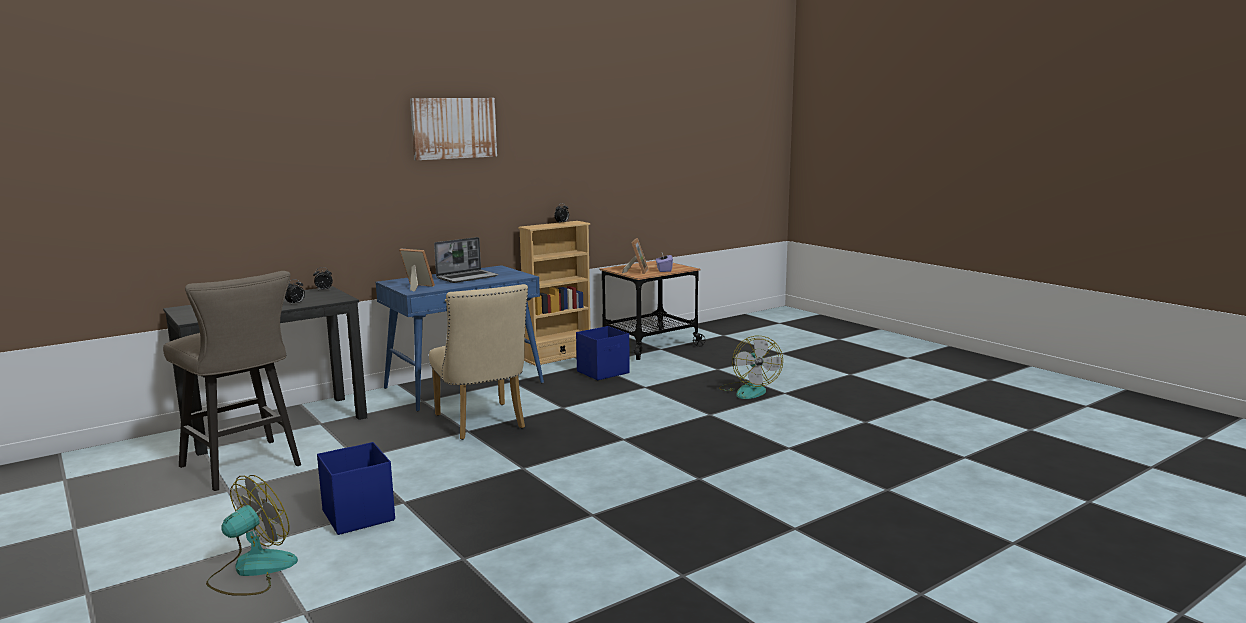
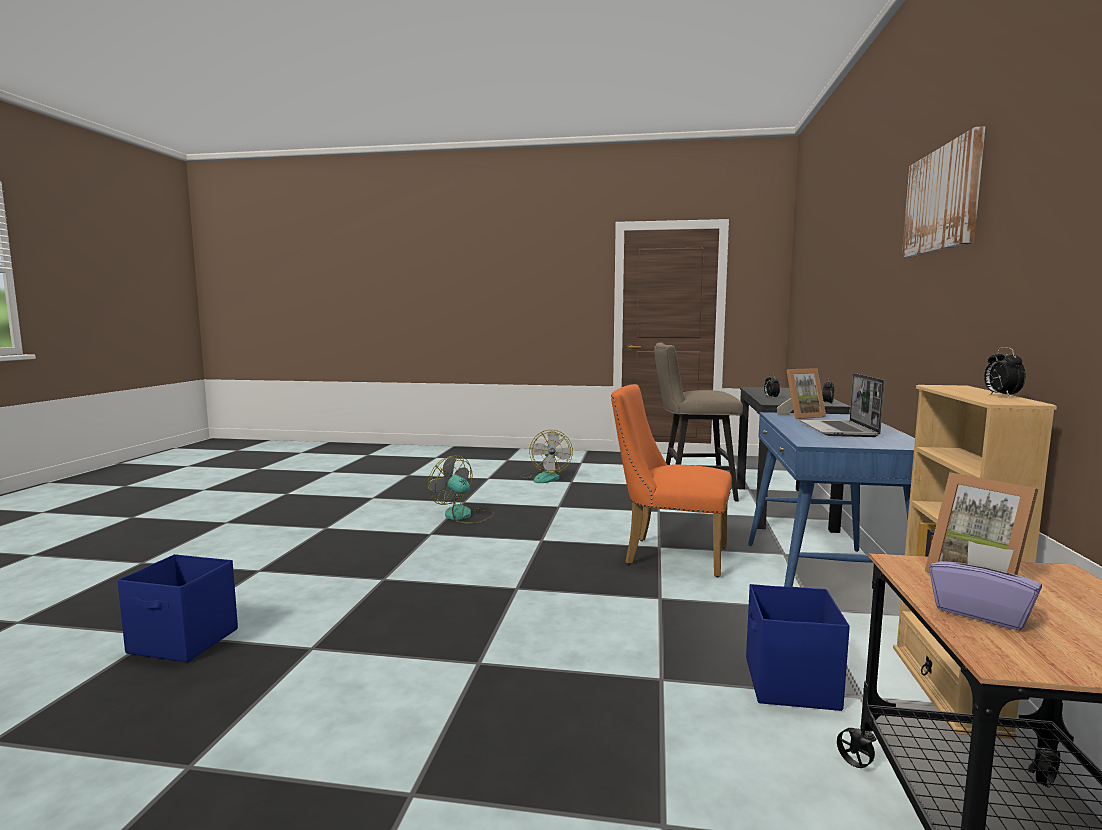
camera: 135 degrees right, 5 degrees down
(358, 515) = (563, 497): blue storage box -> blue storage box (184, 642)
(482, 424) = (668, 555): beige chair -> orange chair
(748, 390) = (492, 762): fan -> fan (463, 516)

